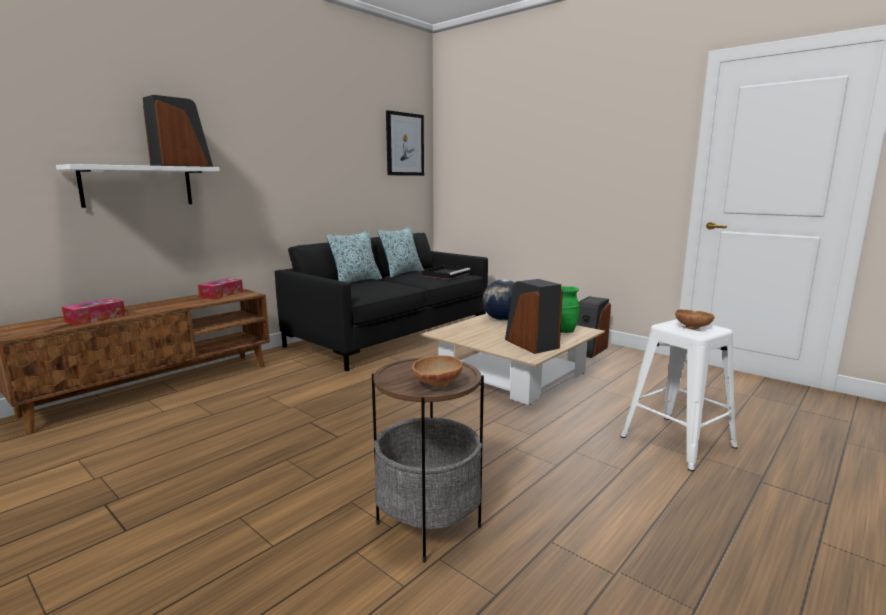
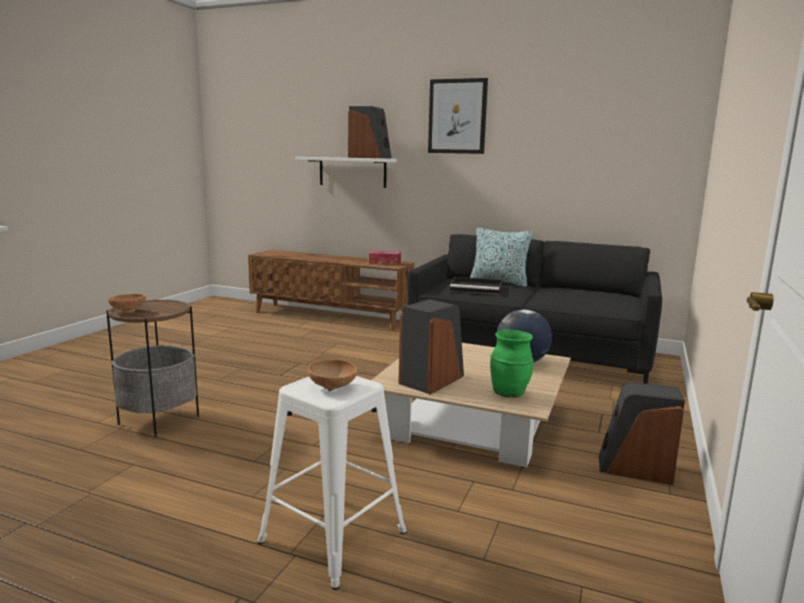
camera: 70 degrees right, 0 degrees up
(95, 318) = (299, 256): tissue box -> none
(402, 273) = (570, 289): pillow -> none
(404, 144) = (649, 129): picture -> picture (457, 116)
(446, 274) = (599, 302): black tray -> black tray (477, 288)

